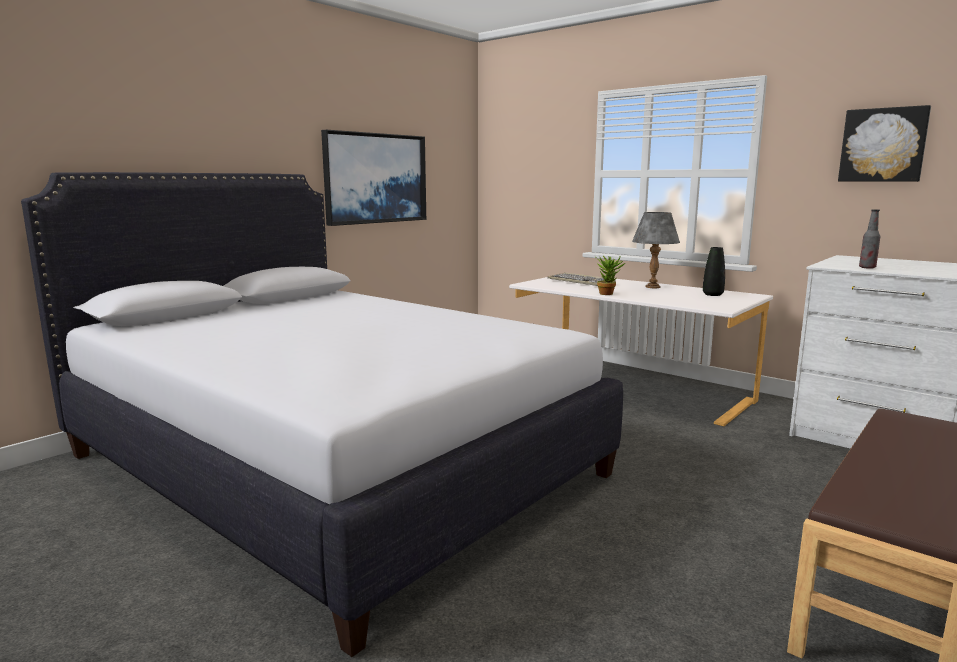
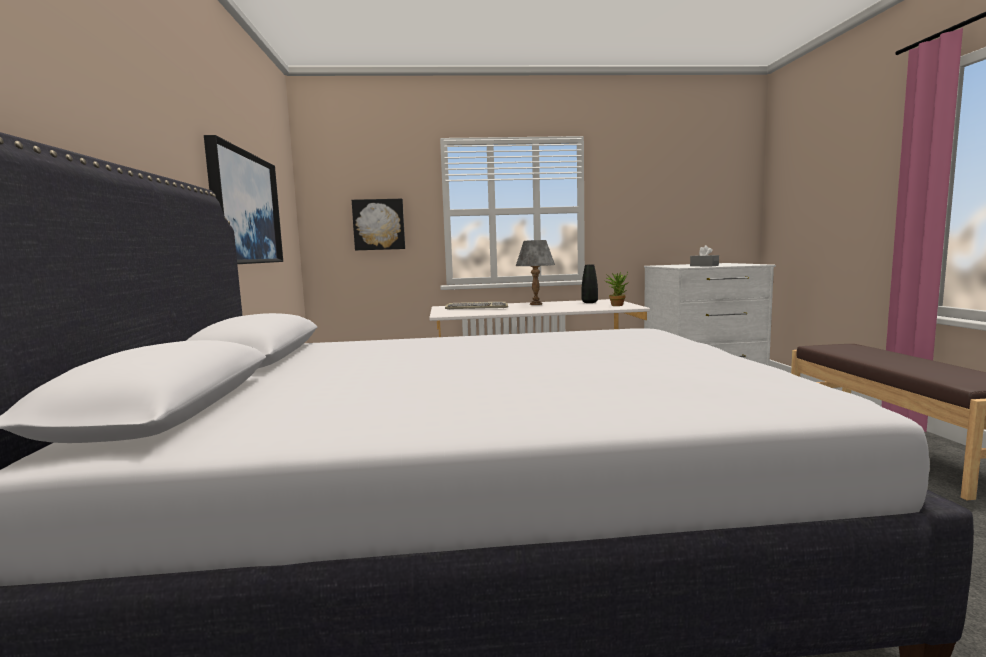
camera: 45 degrees left, 5 degrees down
(608, 293) = (532, 310): potted plant -> potted plant (617, 305)
(867, 267) = (704, 266): bottle -> grey tissue box
(883, 145) = (662, 189): picture -> picture (379, 224)

